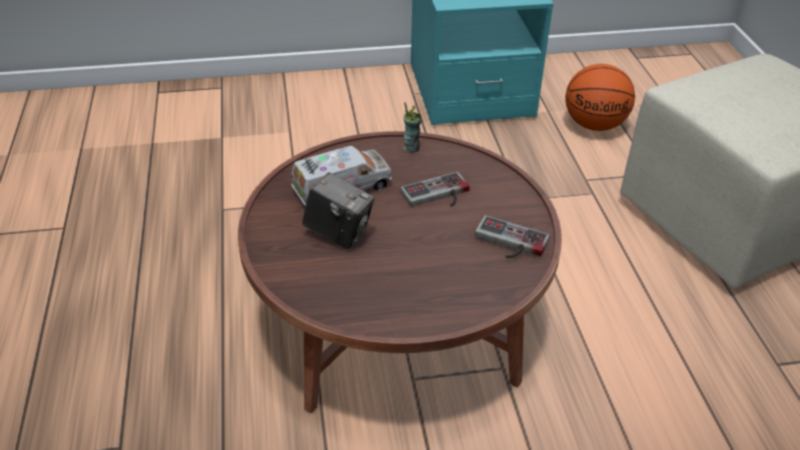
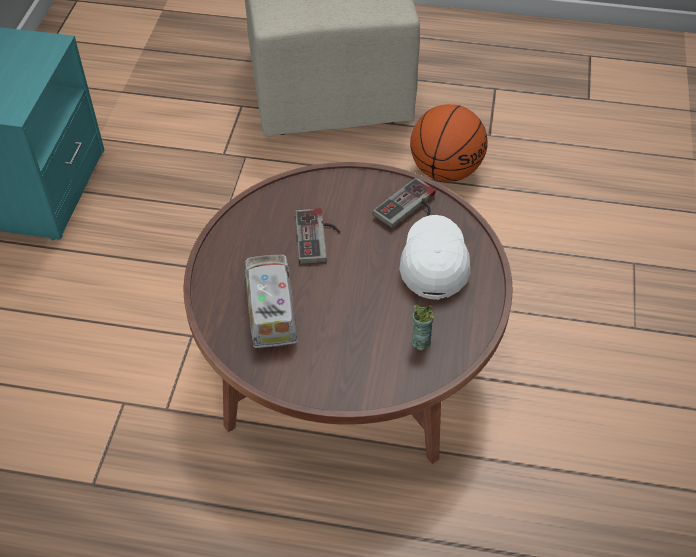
camera: 70 degrees left, 10 degrees up
(338, 233) = (342, 328): camera -> none
(411, 148) = (230, 235): cup -> cup (420, 341)
(447, 276) = (434, 264): none -> white cap
(595, 125) = (145, 114): basketball -> basketball (445, 170)

